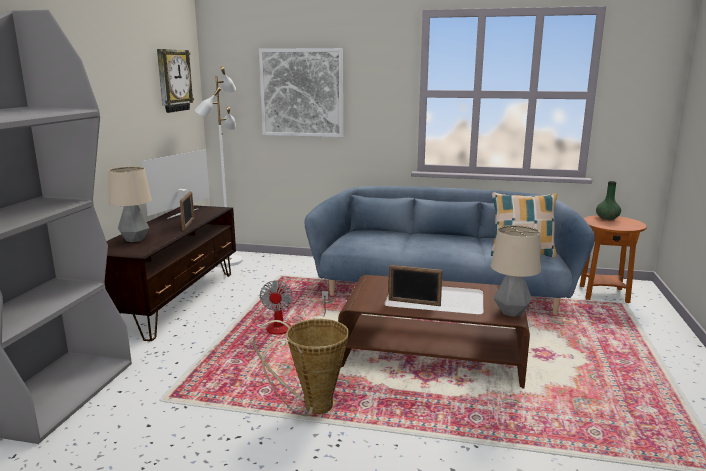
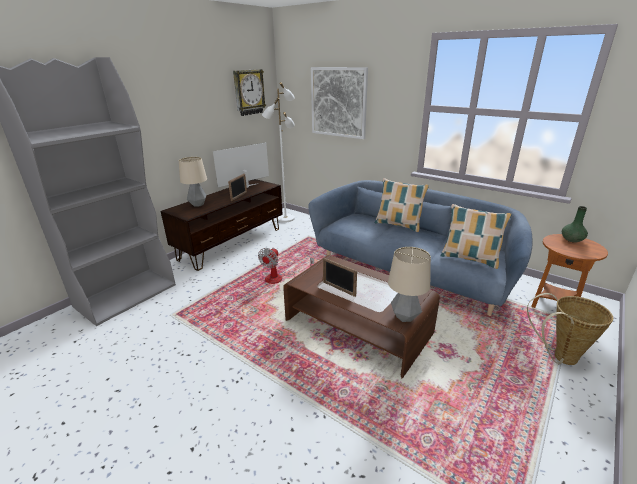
camera: 25 degrees right, 10 degrees up
(311, 408) = (244, 347): basket -> basket (559, 357)
(418, 234) = (398, 225): none -> pillow

